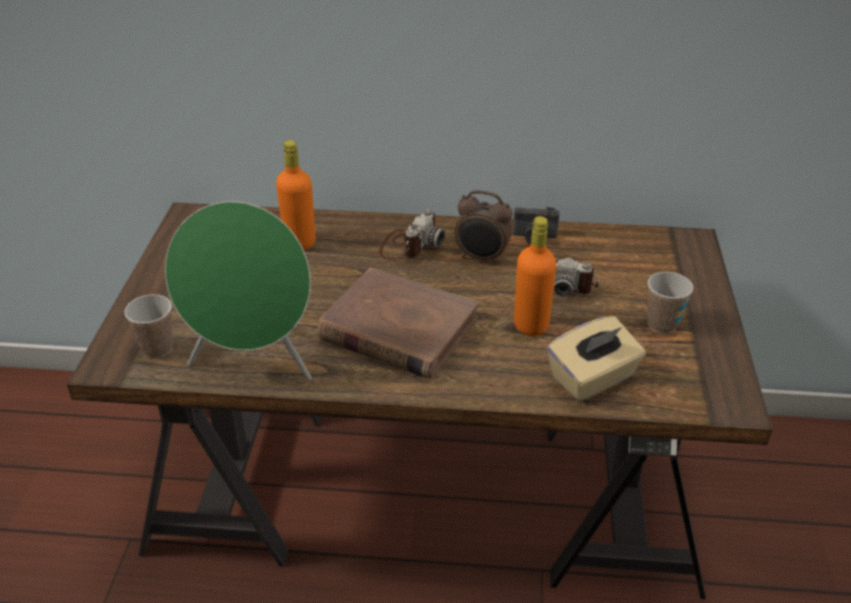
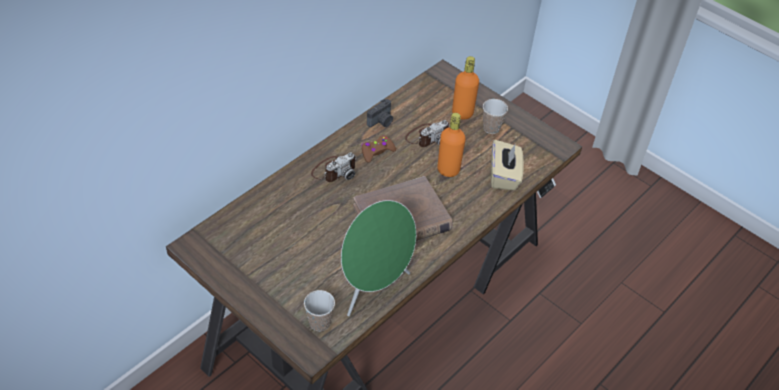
camera: 55 degrees left, 10 degrees up
(300, 242) = (281, 212): orange bottle -> orange bottle (462, 113)
(409, 245) = (334, 170): camera -> camera turned 75 degrees clockwise
(481, 258) = (377, 151): alarm clock -> brown game controller

